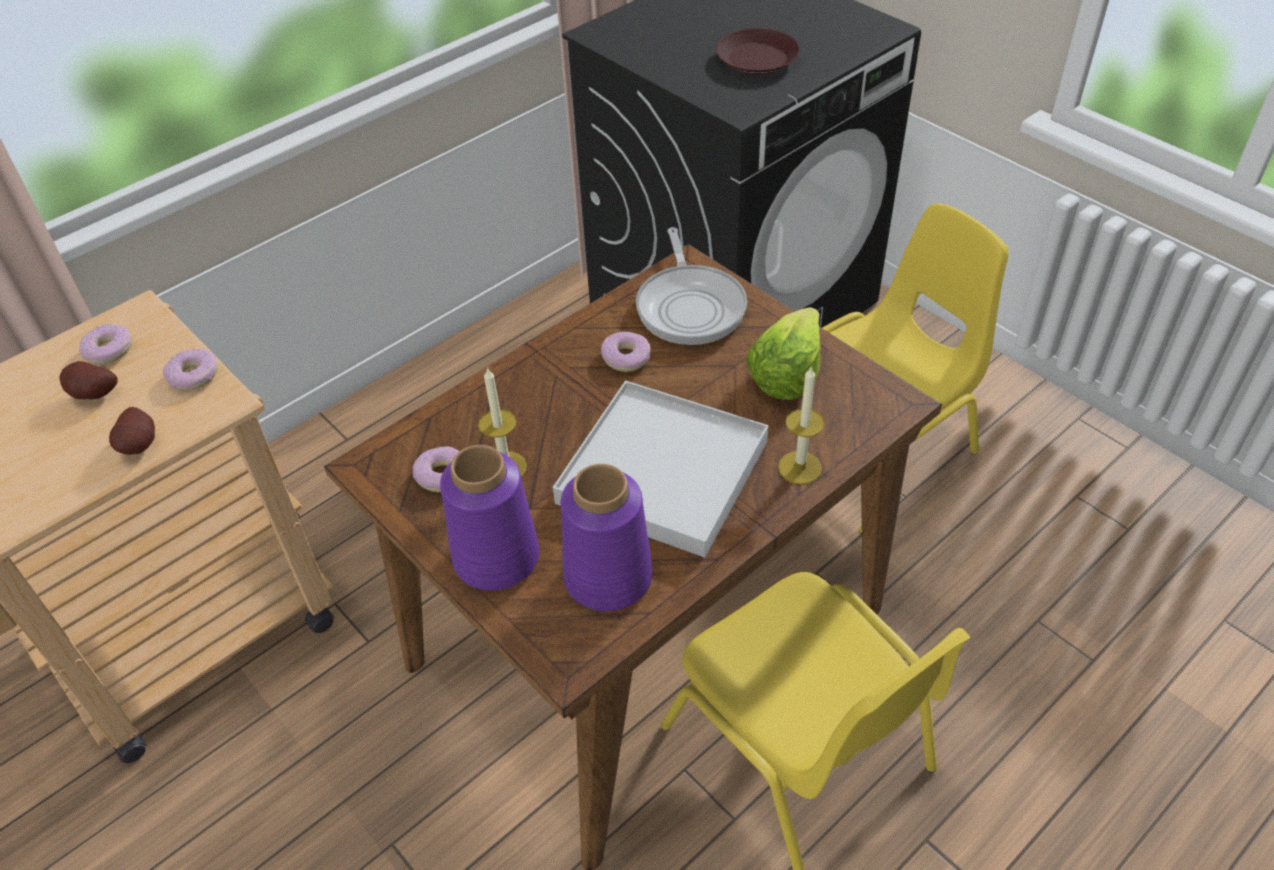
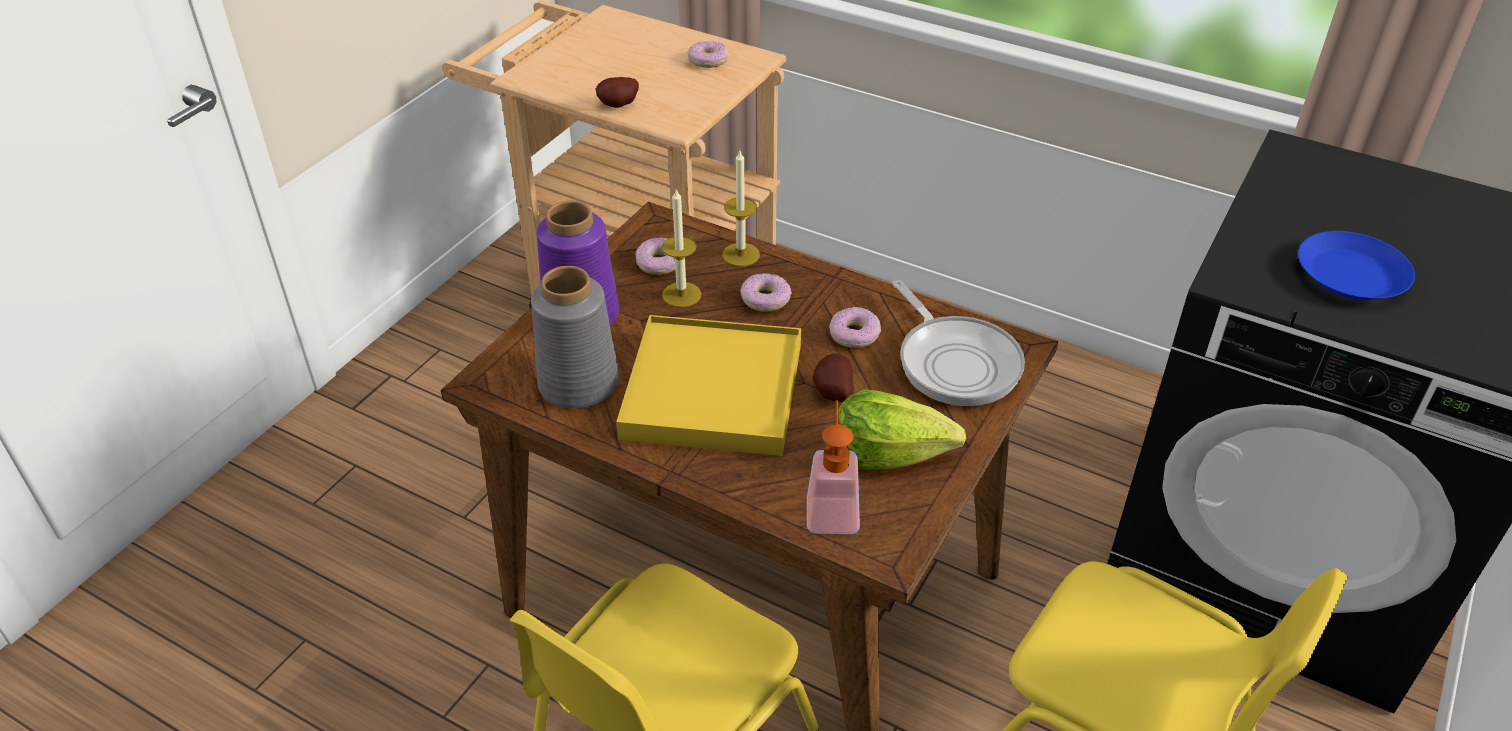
camera: 70 degrees right, 5 degrees down
(93, 395) = (659, 70): potato -> potato (832, 393)
(194, 376) = (698, 104): donut -> donut (765, 299)
(607, 578) = (577, 384): purple vase -> grey vase
(662, 472) = (712, 391): white tray -> yellow tray
(690, 306) = (955, 362): frying pan -> frying pan turned 90 degrees counterclockwise
(758, 59) = (1352, 275): brown plate -> blue plate
(800, 467) = (756, 487): candle -> candle (740, 254)
(839, 424) = (832, 507): none -> soap dispenser

